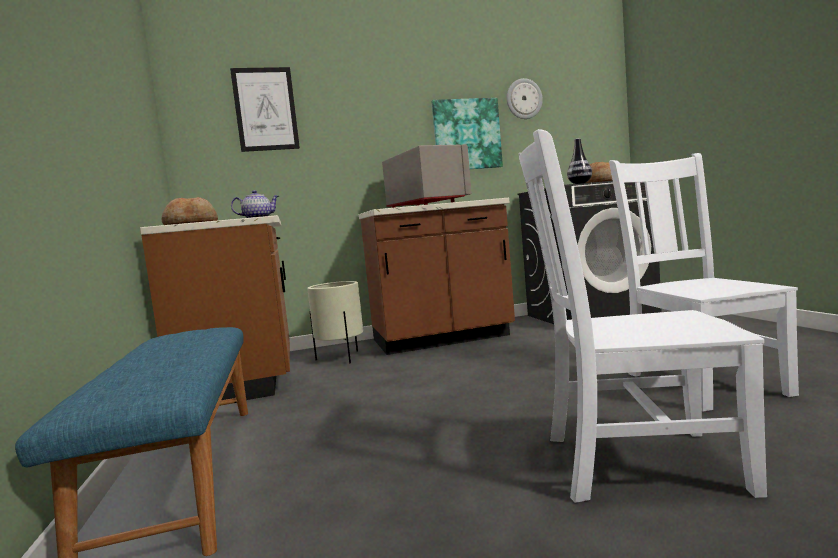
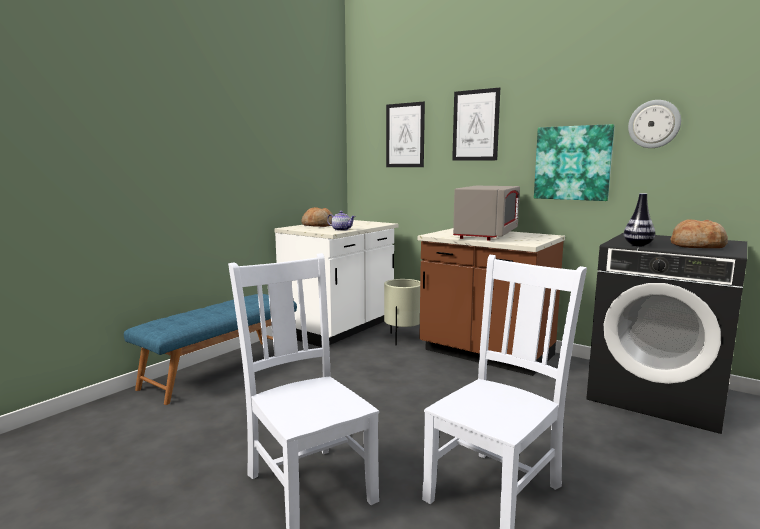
camera: 50 degrees right, 5 degrees up
(244, 378) = (340, 329): brown counter -> white counter
(361, 98) = (475, 125): none -> picture

